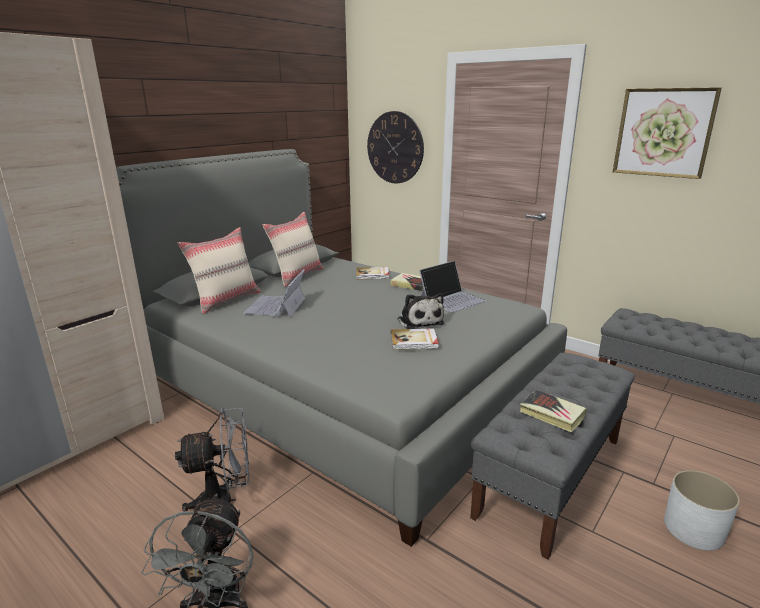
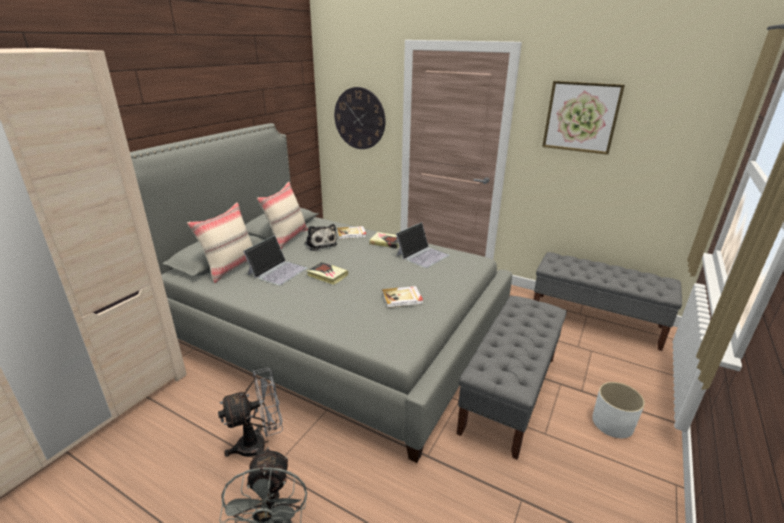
camera: 10 degrees left, 5 degrees up
(276, 306) = (277, 271): laptop -> laptop turned 150 degrees counterclockwise
(419, 321) = (401, 278): plush toy -> plush toy (320, 244)
(552, 414) = (514, 351): book -> book (327, 275)

